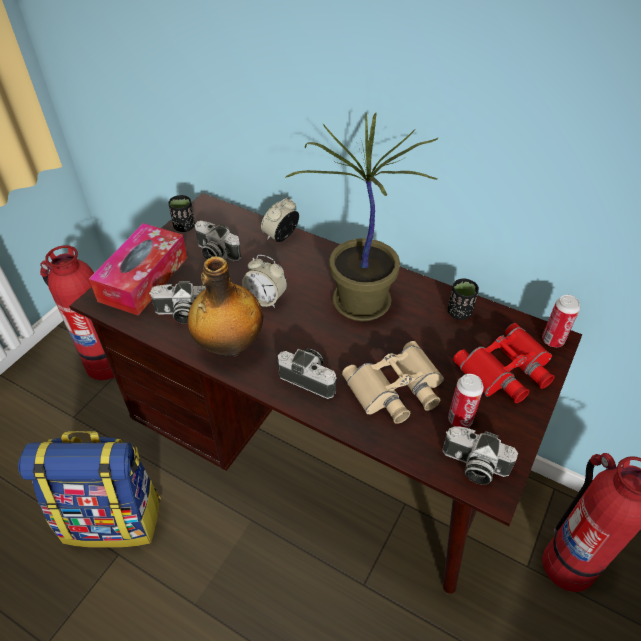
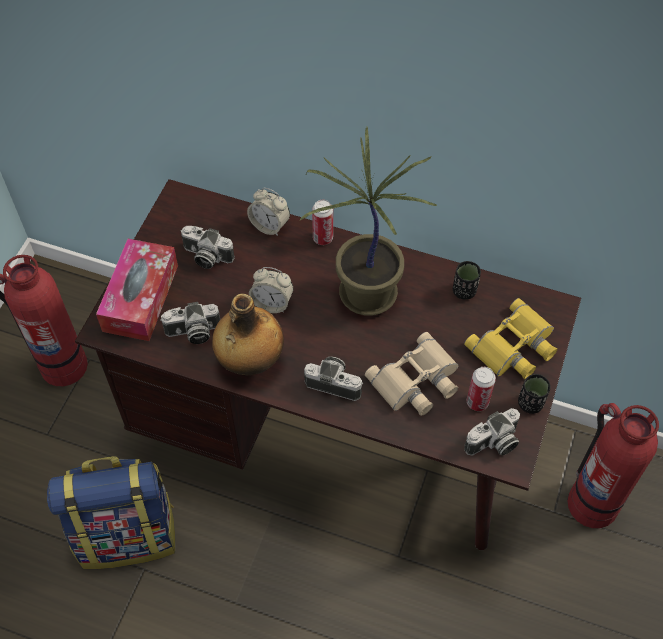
camera: 10 degrees left, 10 degrees up
(184, 227) = (163, 227): black cup -> black cup (530, 403)
(281, 236) = (269, 225): alarm clock -> alarm clock turned 90 degrees counterclockwise
(473, 466) = (493, 443): camera -> camera turned 45 degrees counterclockwise
(507, 371) = (515, 347): red binoculars -> yellow binoculars
(552, 340) = (554, 308): can -> can (323, 238)

